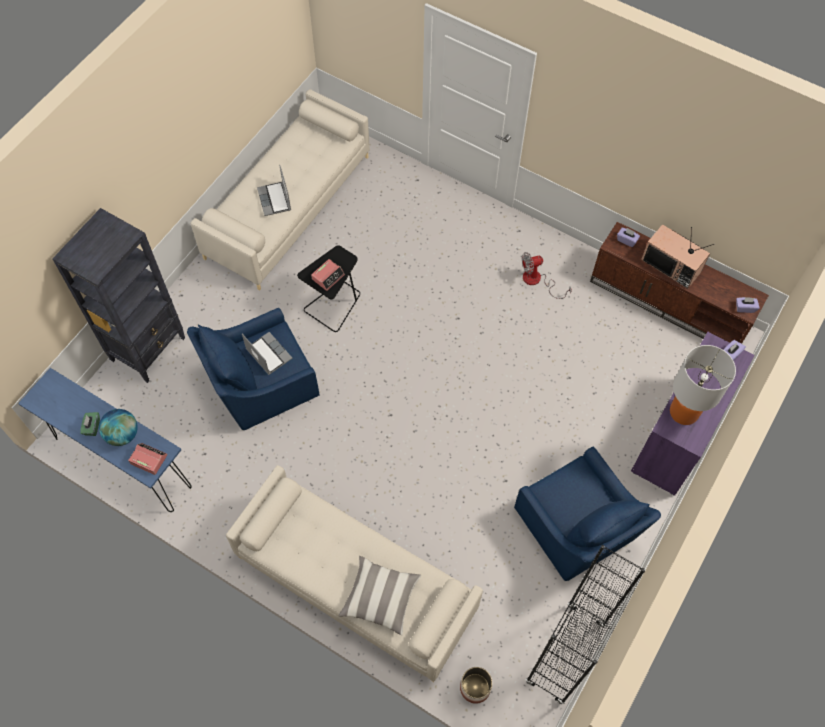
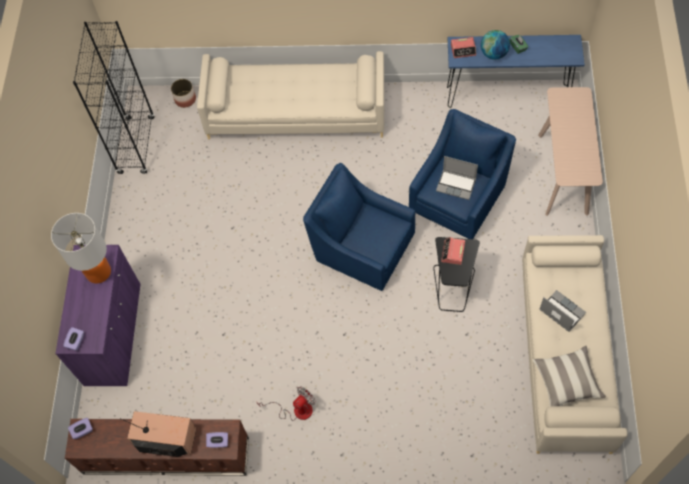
camera: 155 degrees right, 0 degrees up
(149, 348) = (563, 174): black bookcase -> beige console table
(380, 598) = (264, 82): pillow -> pillow (566, 381)
(576, 528) = (163, 223): blue armchair -> blue armchair (361, 246)

